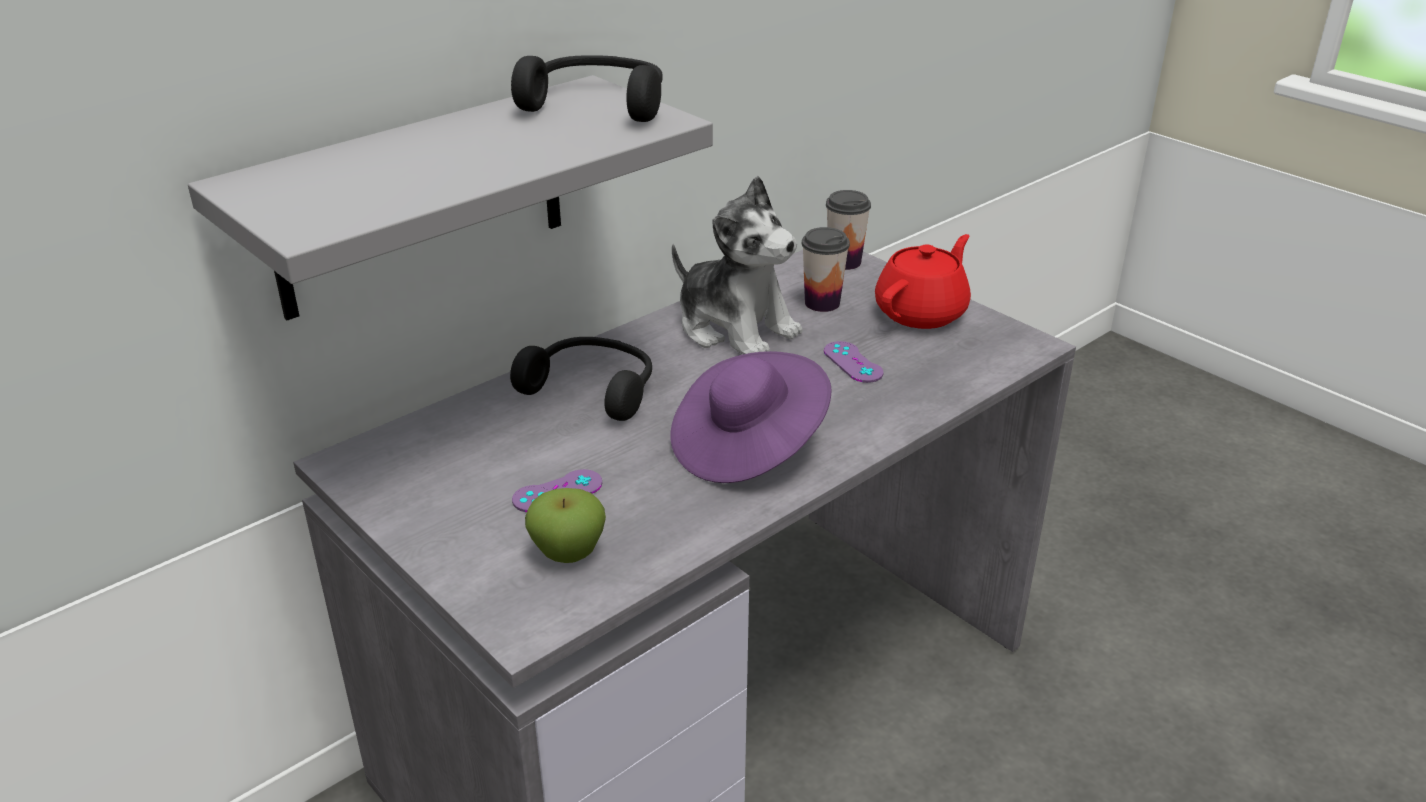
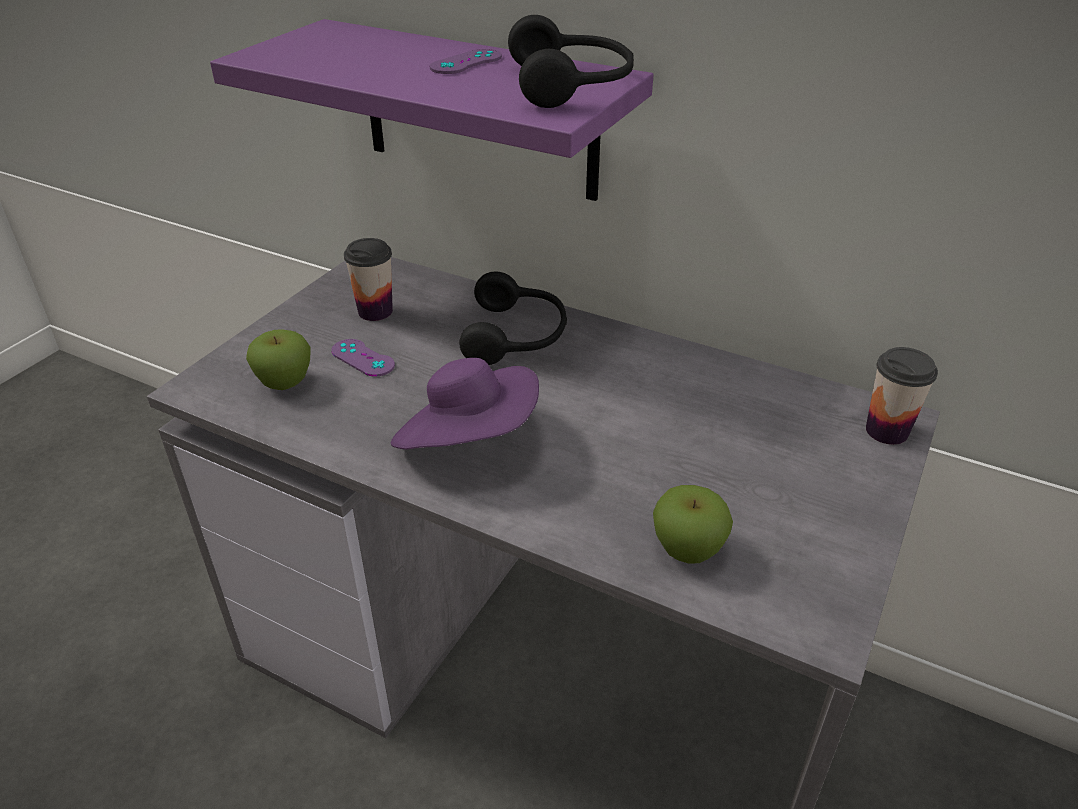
camera: 70 degrees right, 5 degrees up
(421, 198) = (478, 111): grey shelf -> purple shelf
(735, 328) = (676, 387): plush toy -> none
(822, 303) = (775, 433): cup -> cup (375, 311)
(853, 362) = (665, 479): purple game controller -> purple game controller (466, 62)
(922, 312) = (821, 515): red teapot -> none
(937, 373) = (687, 550): none -> apple

